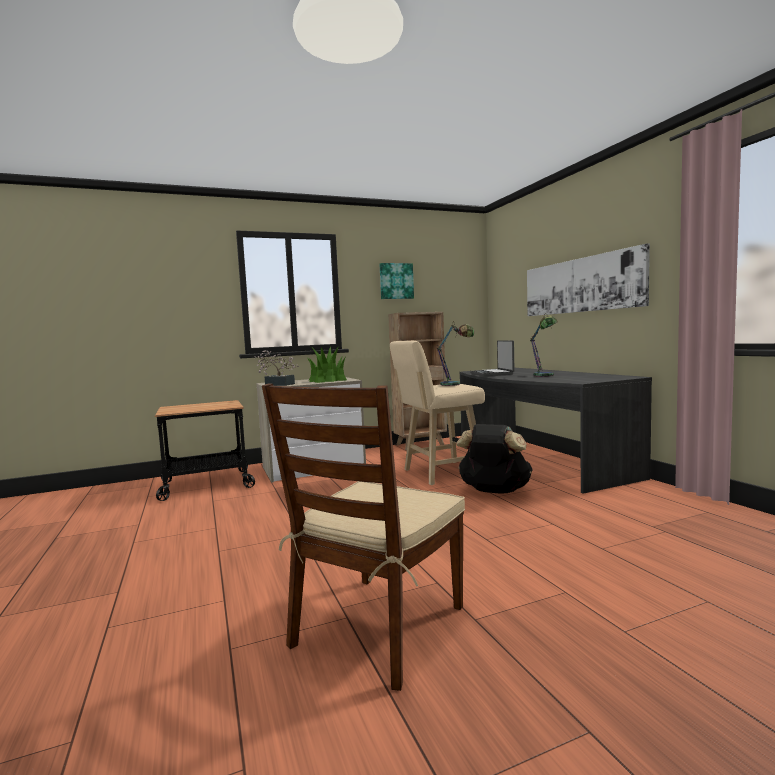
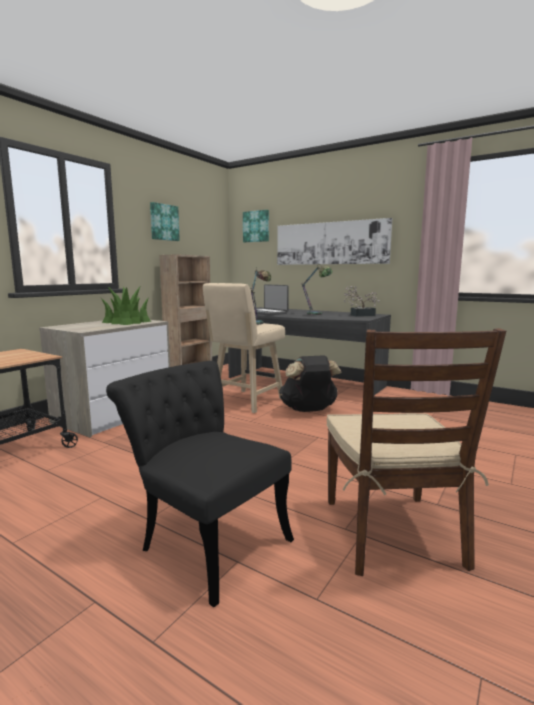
camera: 35 degrees left, 5 degrees up
(229, 577) = (206, 539): none -> black chair
(277, 384) = (81, 328): potted plant -> potted plant (360, 315)
(509, 273) = (256, 226): none -> picture

